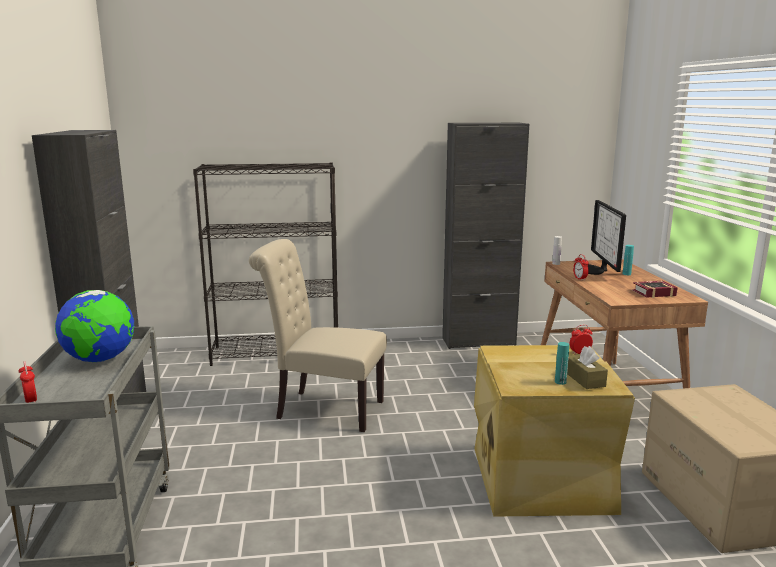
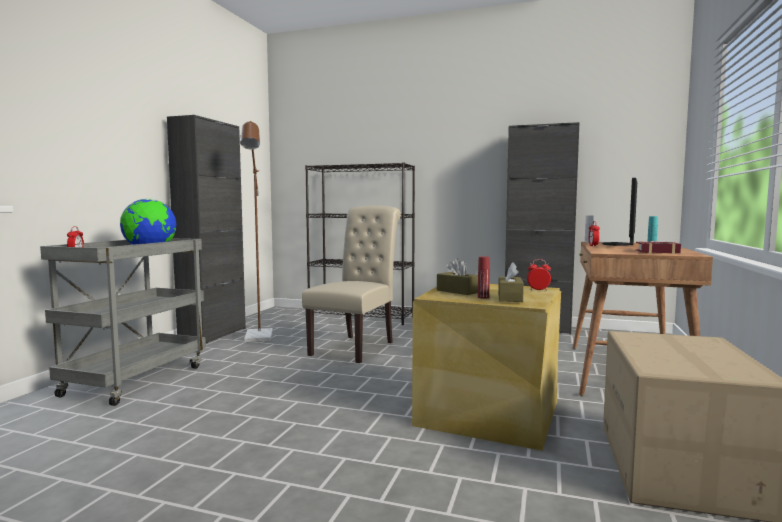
camera: 25 degrees right, 10 degrees down
(186, 417) = (258, 338): none -> brown floor lamp
(323, 409) = (356, 347): beige chair -> beige chair turned 75 degrees clockwise
(525, 373) = (458, 291): none -> brown tissue box
(560, 382) = (483, 297): turquoise bottle -> red bottle

